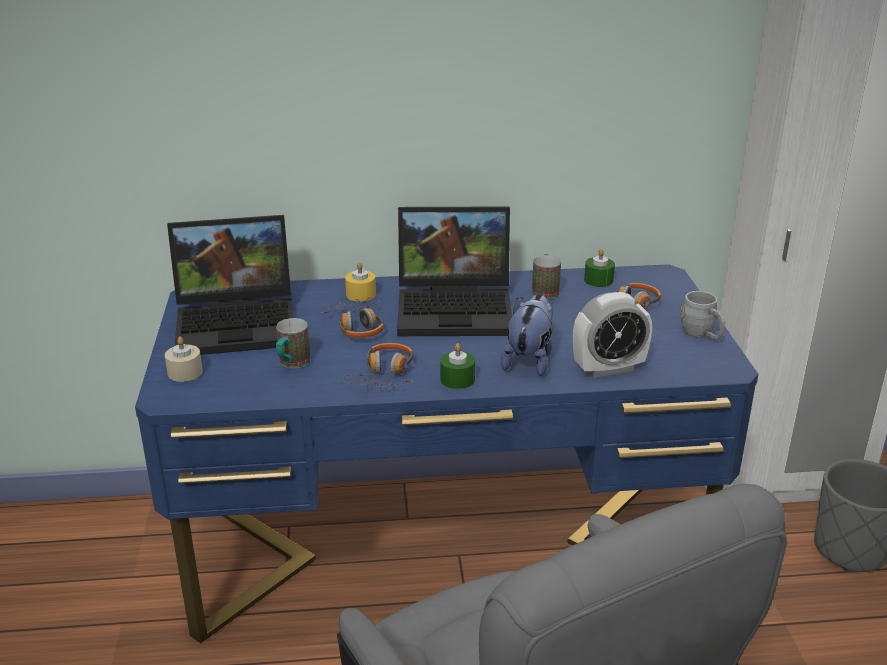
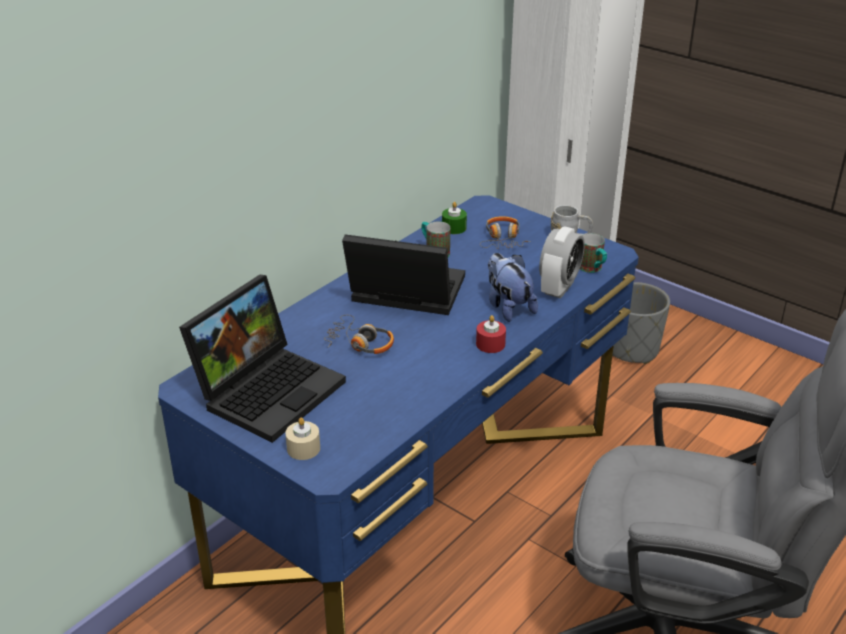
camera: 45 degrees left, 5 degrees up
(291, 364) = (368, 397): mug -> mug (592, 269)
(361, 294) = (317, 318): yellow candle -> none
(384, 374) = (442, 367): headphones -> none
(457, 308) = (403, 294): laptop -> laptop turned 120 degrees counterclockwise
(457, 379) = (490, 344): green candle -> red candle

